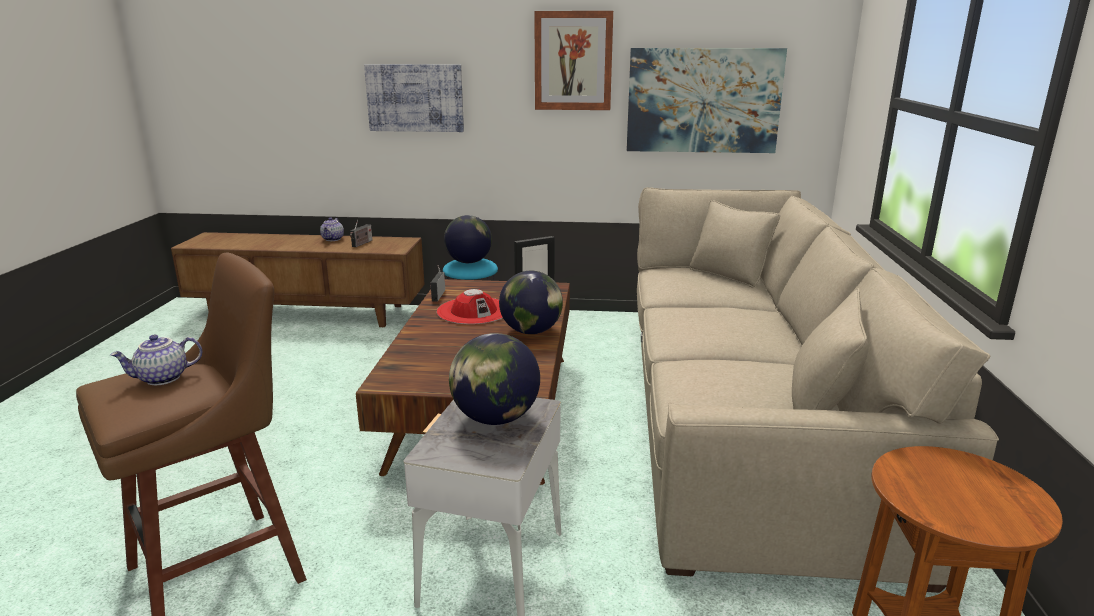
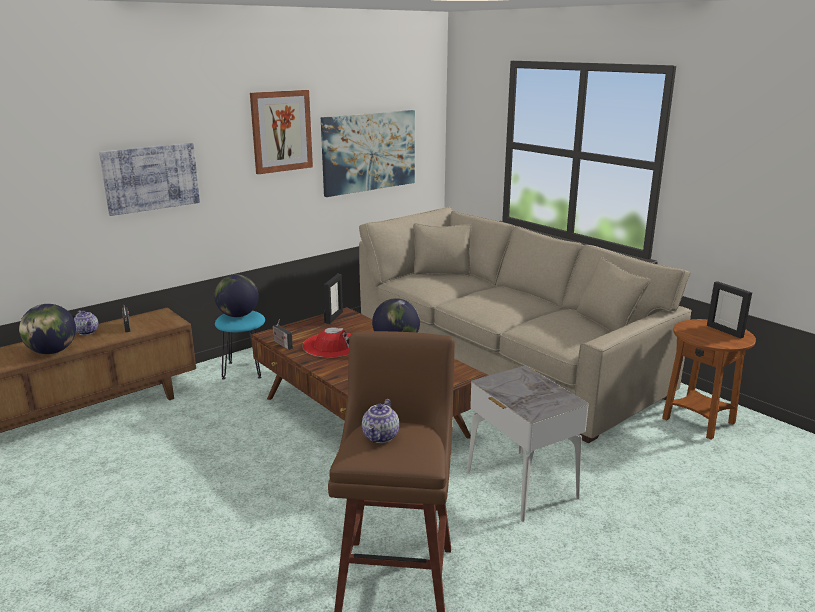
camera: 45 degrees left, 0 degrees up
(495, 418) = (520, 386): globe -> globe (52, 352)
(998, 498) = (725, 331): none -> picture frame

